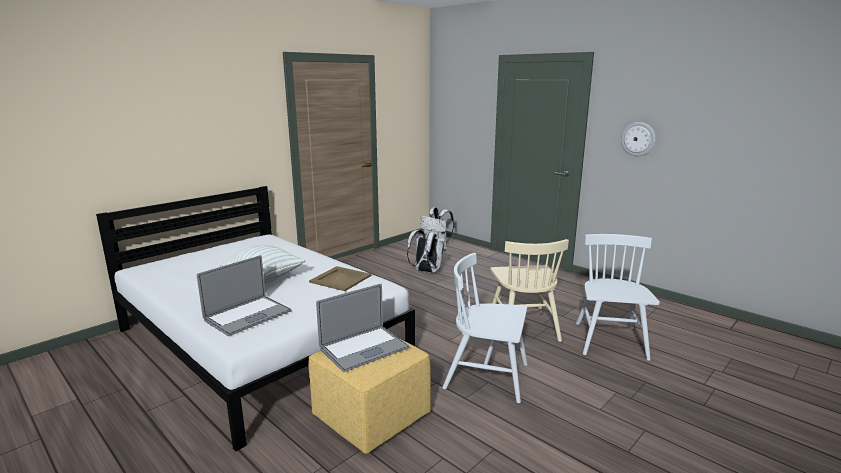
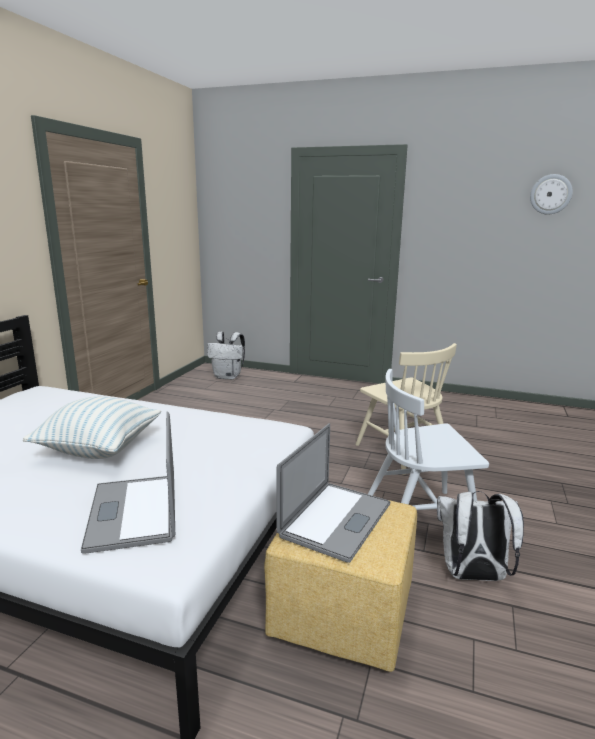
camera: 25 degrees left, 0 degrees up
(248, 315) = (134, 511): laptop -> laptop turned 150 degrees clockwise
(340, 278) = (215, 429): beige tray -> none
(426, 271) = (242, 407): white backpack -> white backpack (472, 576)
(610, 341) = (492, 448): white chair -> none
(638, 139) = (460, 237): wall clock -> wall clock (550, 194)

